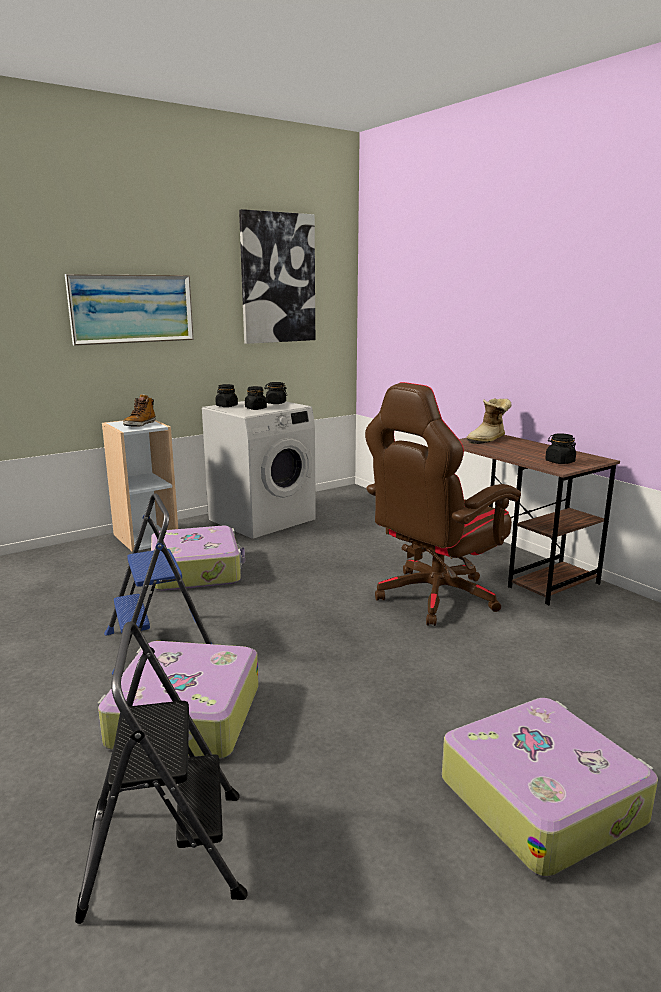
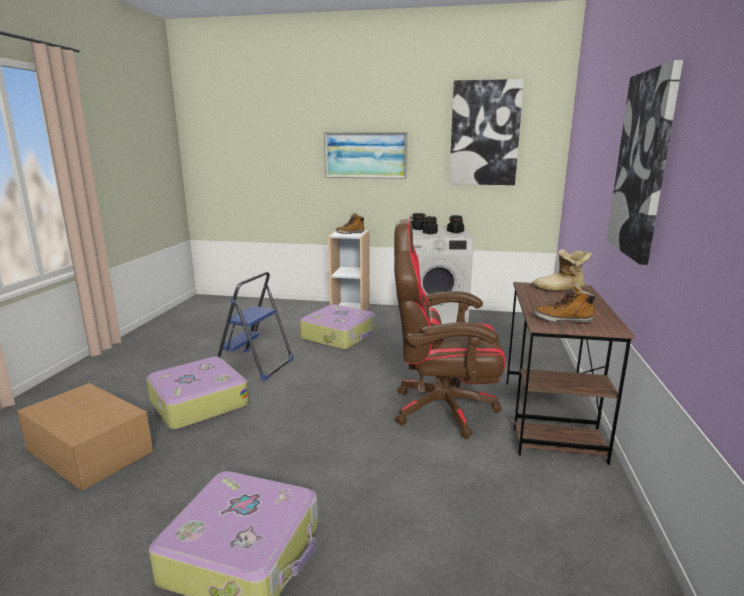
camera: 45 degrees right, 0 degrees up
(157, 852) = (89, 450): black step ladder -> cardboard box
(559, 462) = (563, 320): black jar -> boot
(574, 310) = (643, 165): none -> picture

